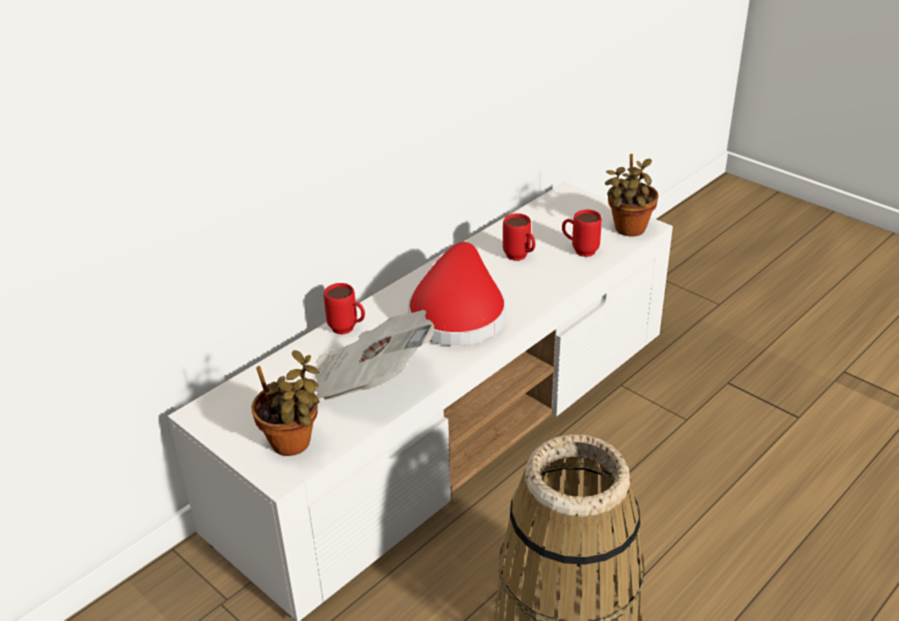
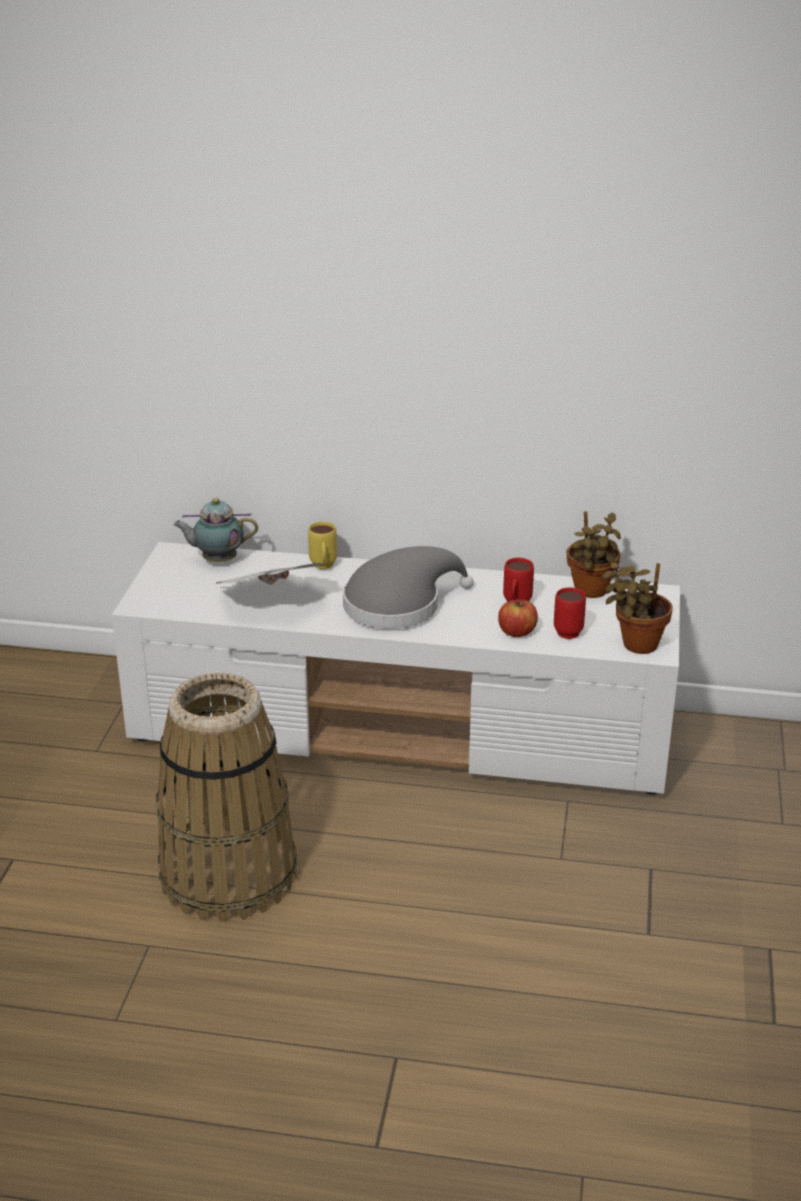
camera: 55 degrees right, 5 degrees down
(256, 389) = (217, 560): none -> teapot
(294, 445) = (172, 598): potted plant -> potted plant (590, 592)
(348, 330) = (323, 567): red mug -> yellow mug
(457, 313) = (399, 604): red hat -> grey hat
(560, 273) = (517, 632): none -> apple

